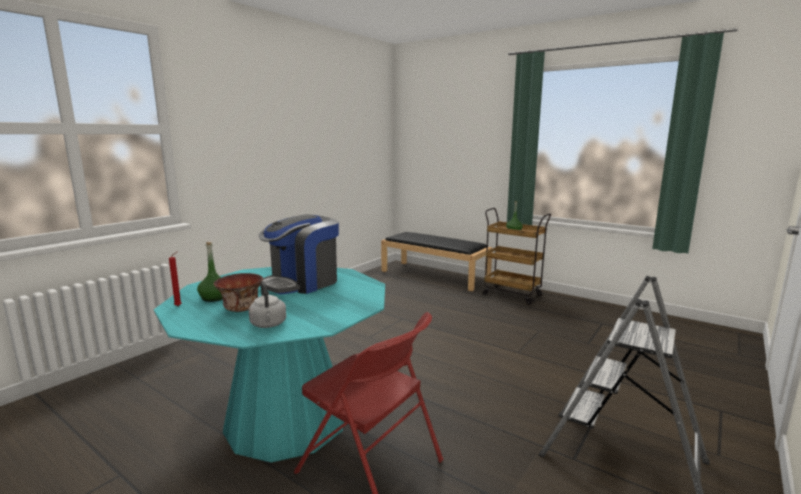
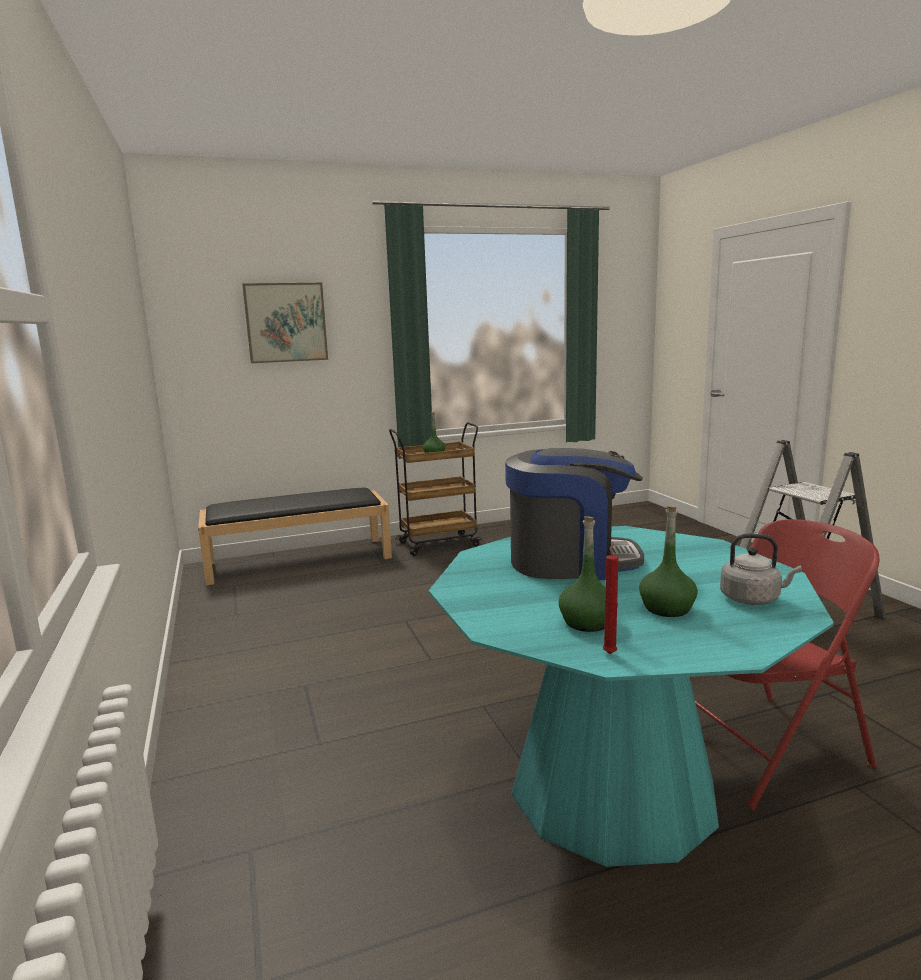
camera: 55 degrees left, 0 degrees up
(242, 309) = (666, 608): bowl -> green bottle
(302, 283) = (571, 561): coffee machine -> coffee machine turned 75 degrees counterclockwise
(456, 133) = (286, 322): none -> picture

